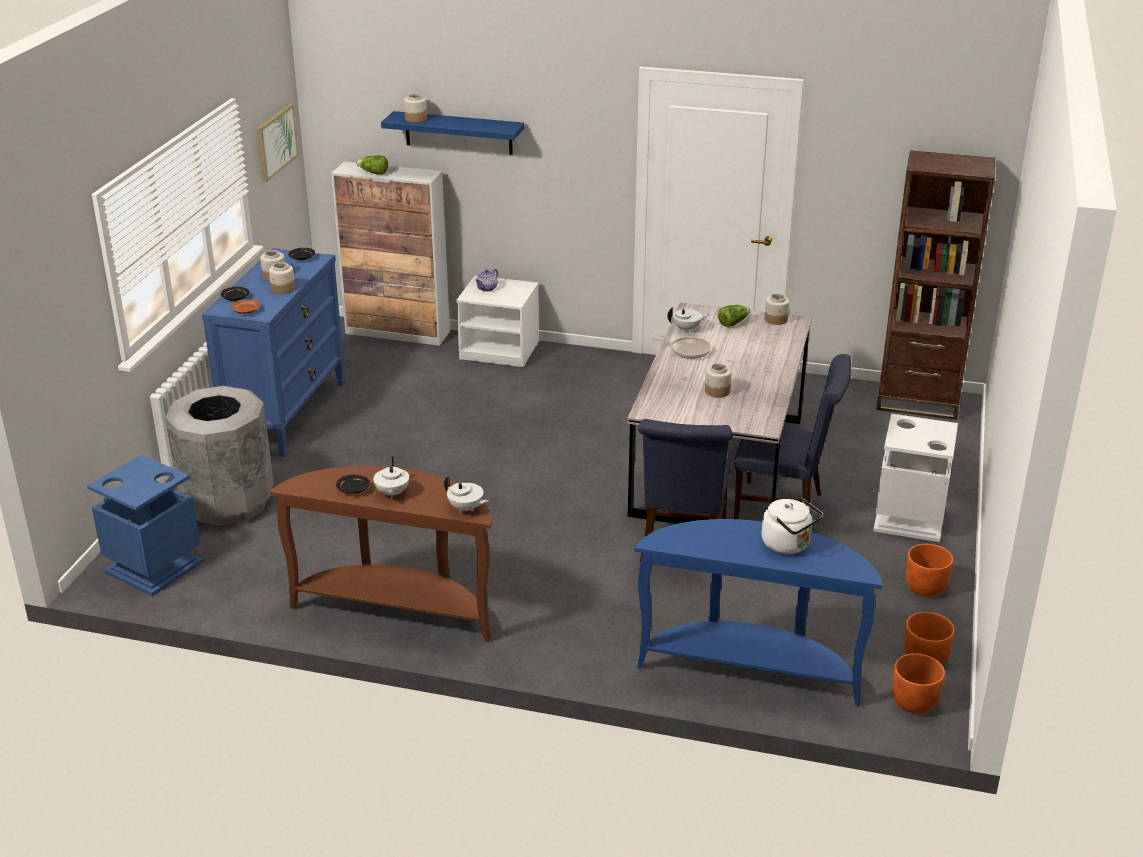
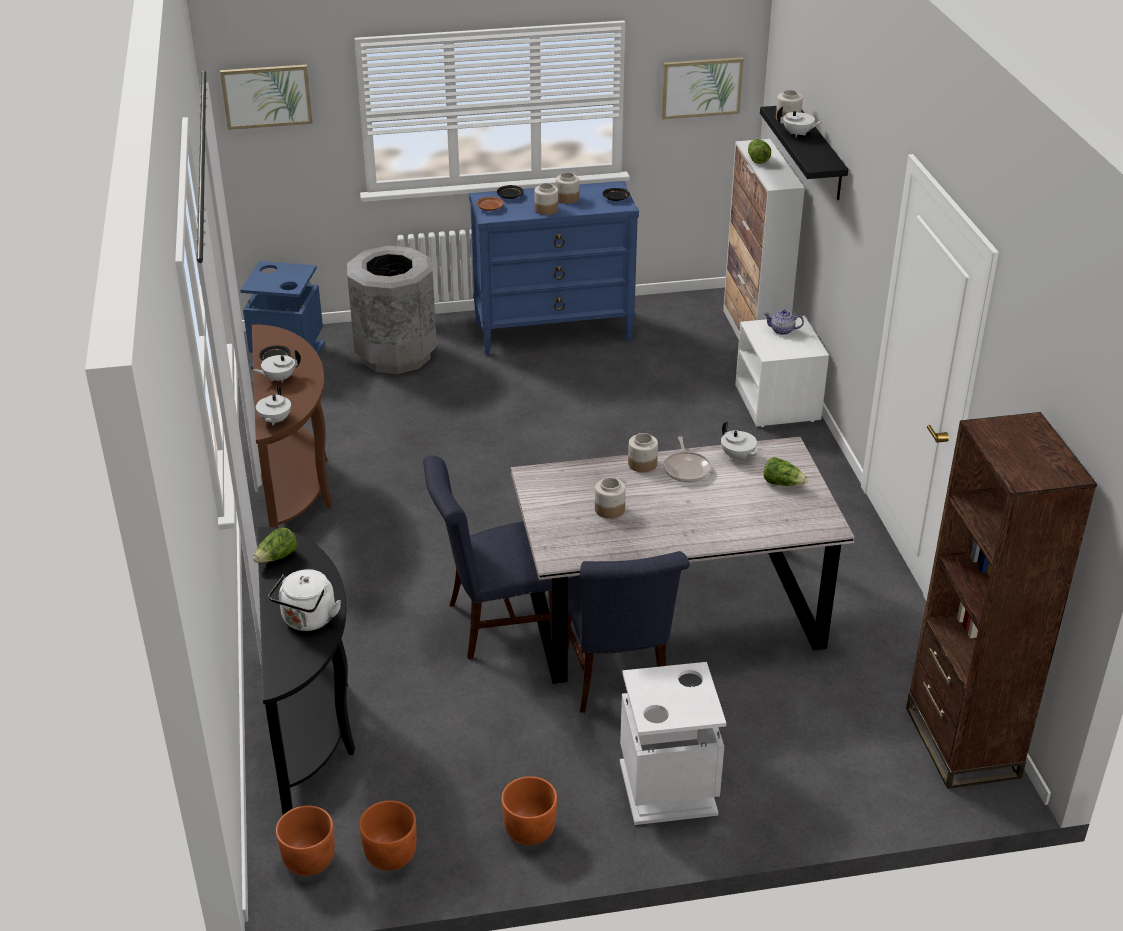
camera: 65 degrees right, 5 degrees up
(47, 293) = (267, 96): none -> picture
(447, 122) = (797, 134): none -> white teapot
(458, 133) = (820, 153): blue shelf -> black shelf
(689, 545) = (277, 557): none -> lettuce
(751, 667) = (312, 723): blue console table -> black console table
(776, 319) = (821, 512): jar -> jar (642, 464)

